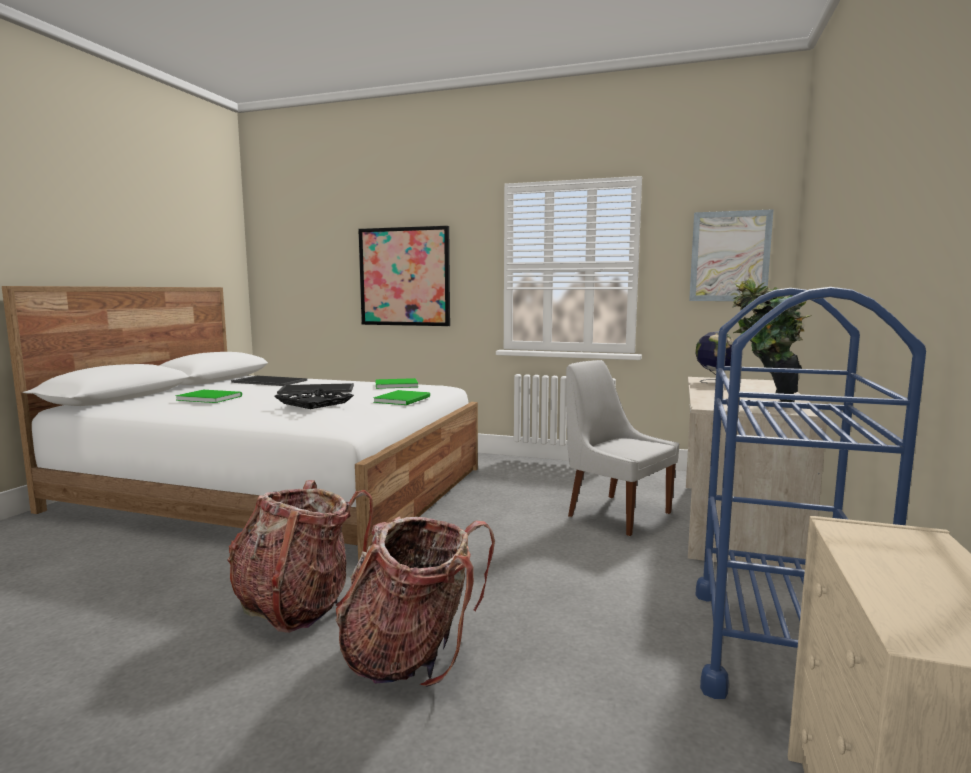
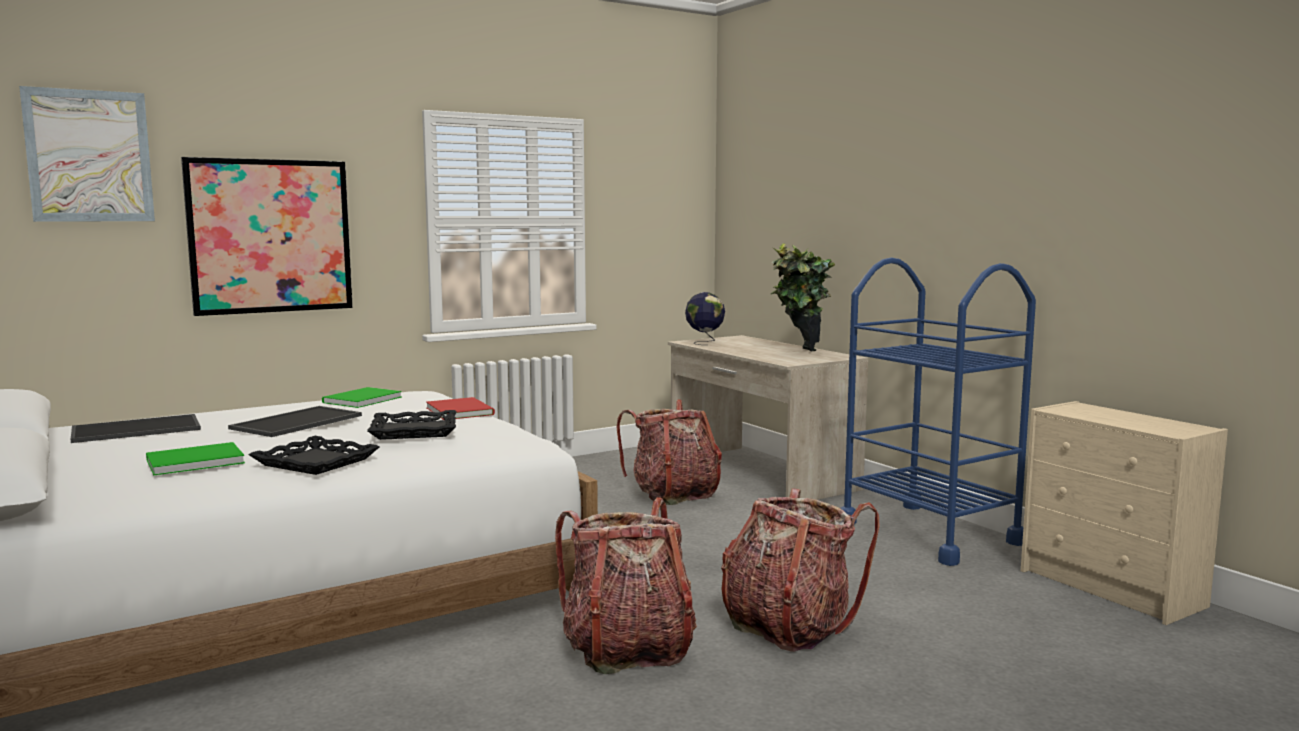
camera: 50 degrees left, 0 degrees up
(231, 409) = (315, 462): none -> black tray
(404, 399) = (461, 410): green book -> red book
(615, 513) = (673, 494): white chair -> backpack
(729, 256) = (666, 213): picture -> picture (89, 156)

